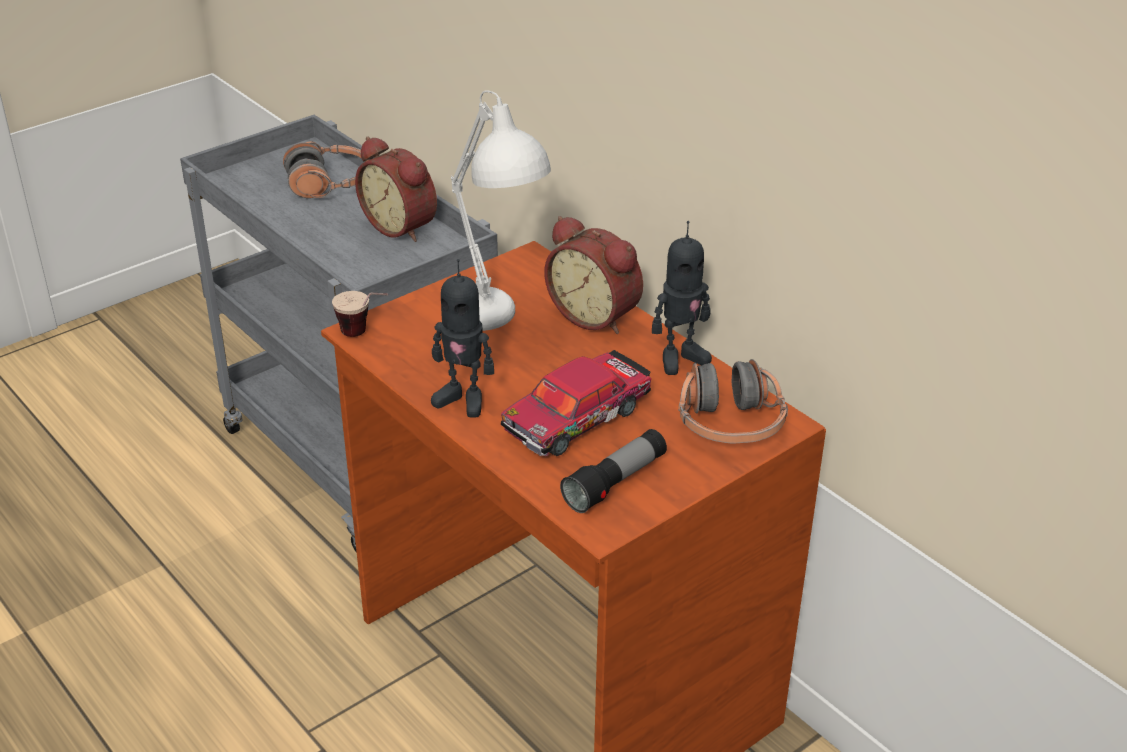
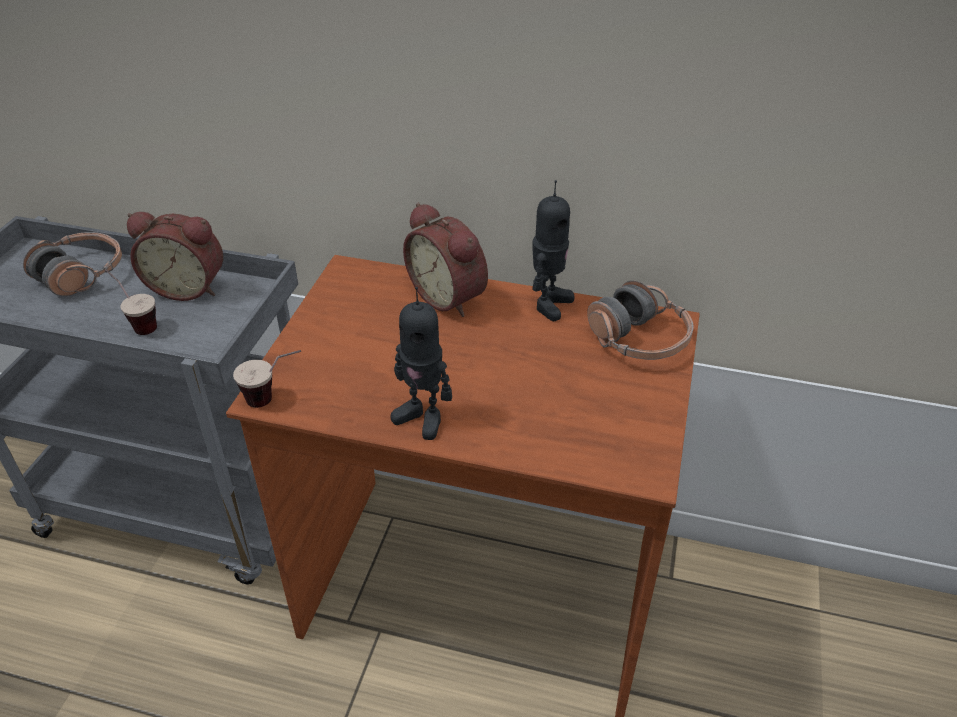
camera: 35 degrees left, 5 degrees up
(335, 241) = (137, 323): none -> cup
(463, 400) = (422, 418): toy robot -> toy robot turned 45 degrees clockwise
(495, 325) = (380, 339): white table lamp -> none
(578, 417) = (528, 388): toy car -> none
(596, 315) = (450, 296): alarm clock -> alarm clock turned 45 degrees clockwise
(615, 483) = (617, 430): flashlight -> none

